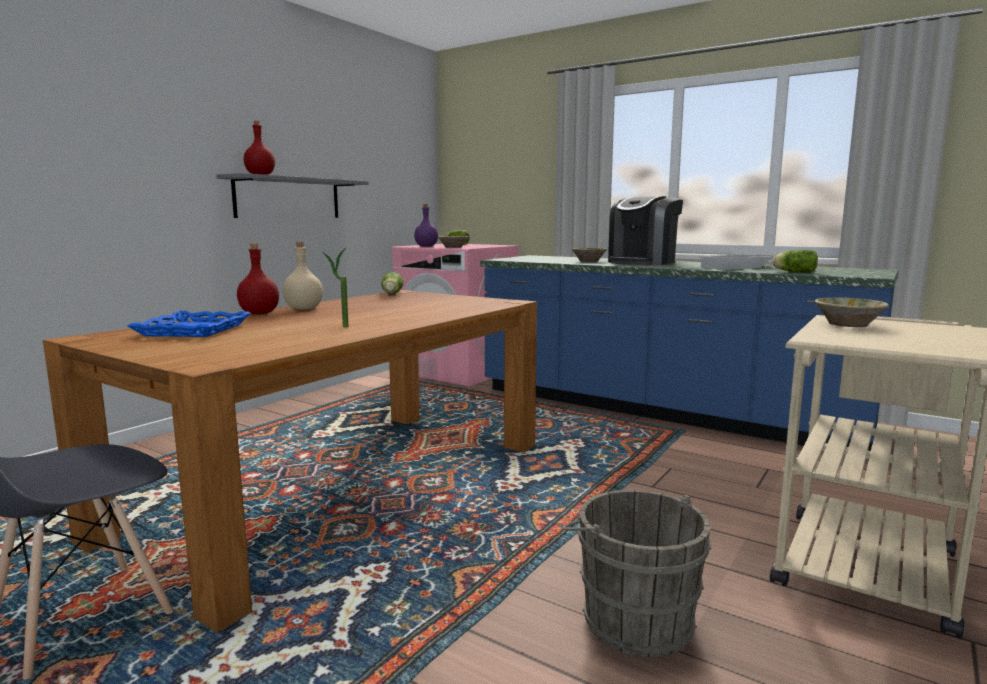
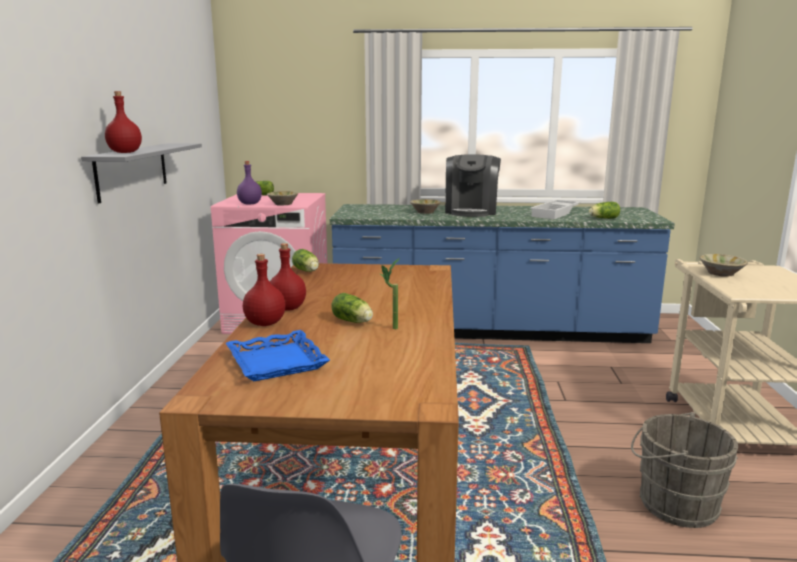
camera: 30 degrees left, 5 degrees up
(303, 309) = (287, 308): beige bottle -> red bottle
(326, 319) = (353, 321): none -> lettuce

